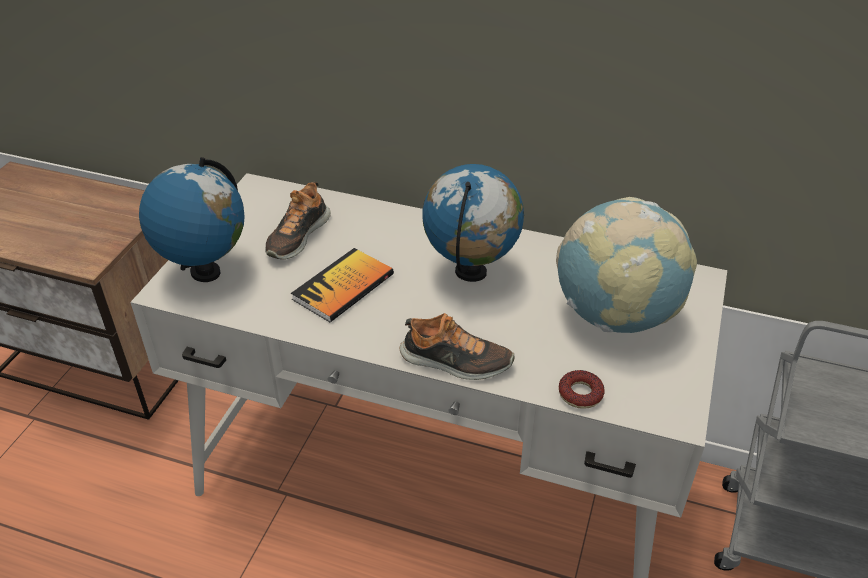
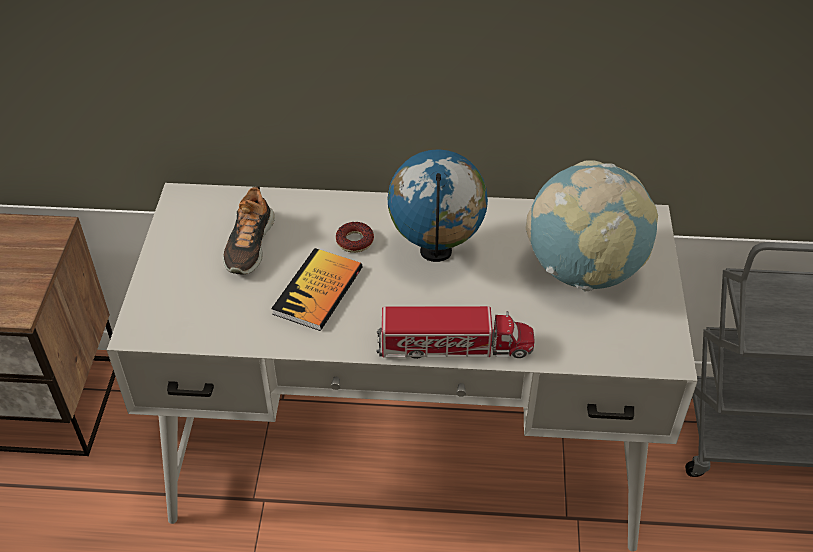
camera: 15 degrees left, 5 degrees up
(205, 272) = (171, 302): globe -> none
(455, 362) = (454, 346): shoe -> toy truck
(580, 393) = (577, 354): donut -> donut (354, 241)

